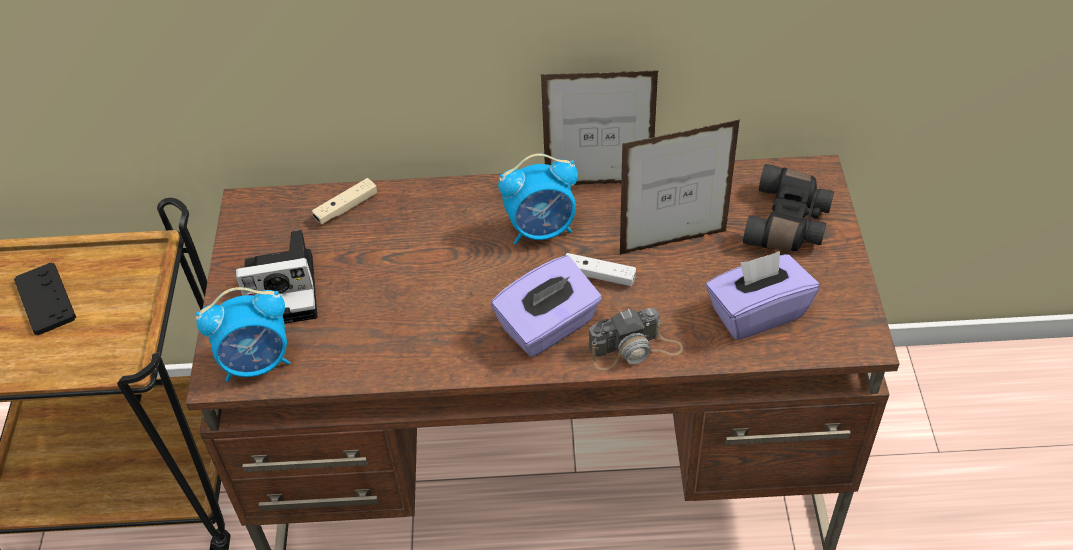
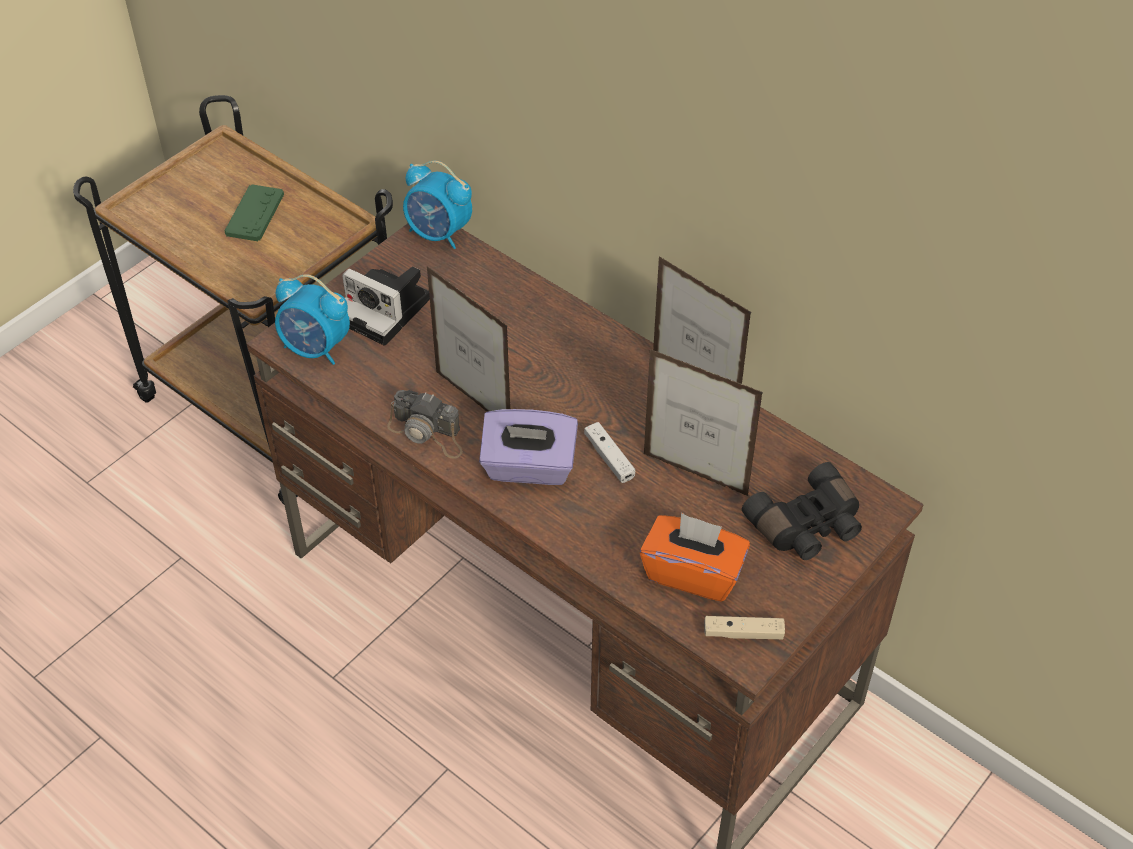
camera: 40 degrees right, 0 degrees up
(45, 300) = (255, 214): black game controller -> green game controller
(346, 207) = (492, 279): beige game controller -> beige game controller (743, 633)
(444, 309) = (473, 401): none -> picture frame
(542, 229) = (609, 394): alarm clock -> alarm clock (439, 234)
(635, 349) = (570, 529): camera -> camera (428, 433)
(757, 312) = (693, 573): purple tissue box -> orange tissue box

